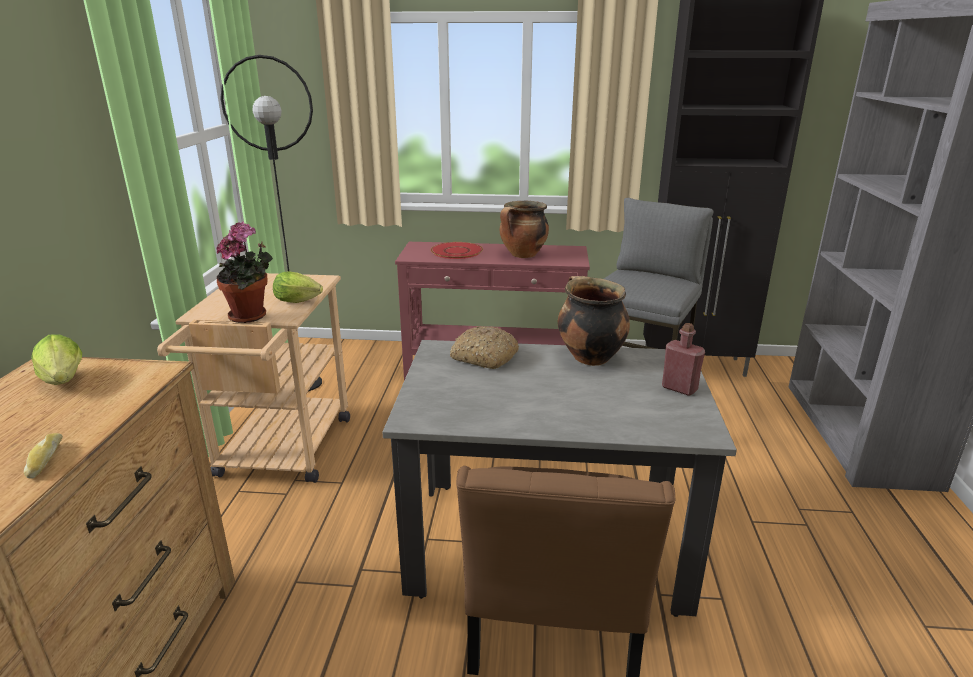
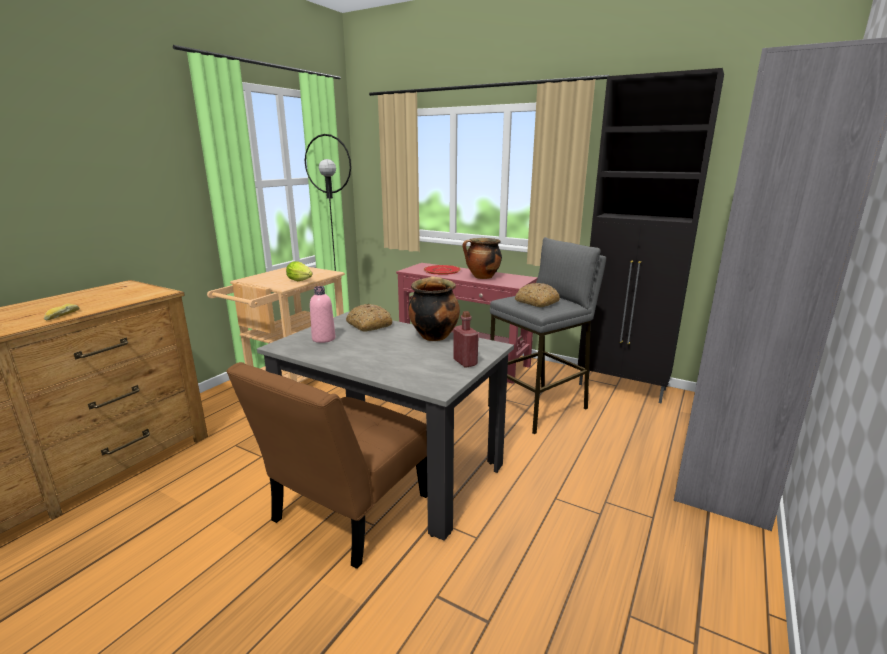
camera: 25 degrees right, 5 degrees down
(64, 382) = (120, 291): lettuce -> none
(251, 316) = (265, 284): potted plant -> none
(457, 393) = (323, 339): none -> pink bottle
(647, 285) = (536, 302): none -> bread

